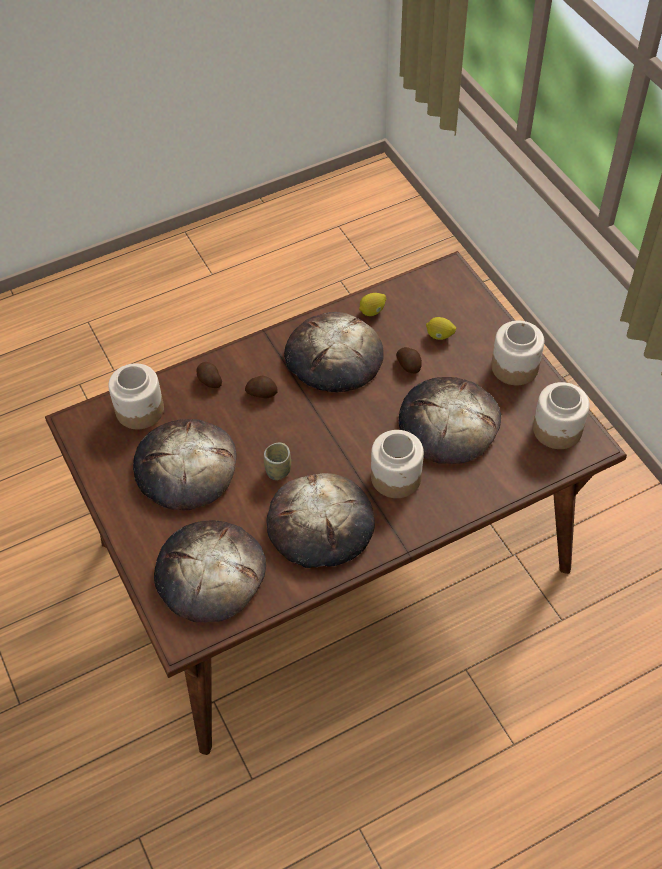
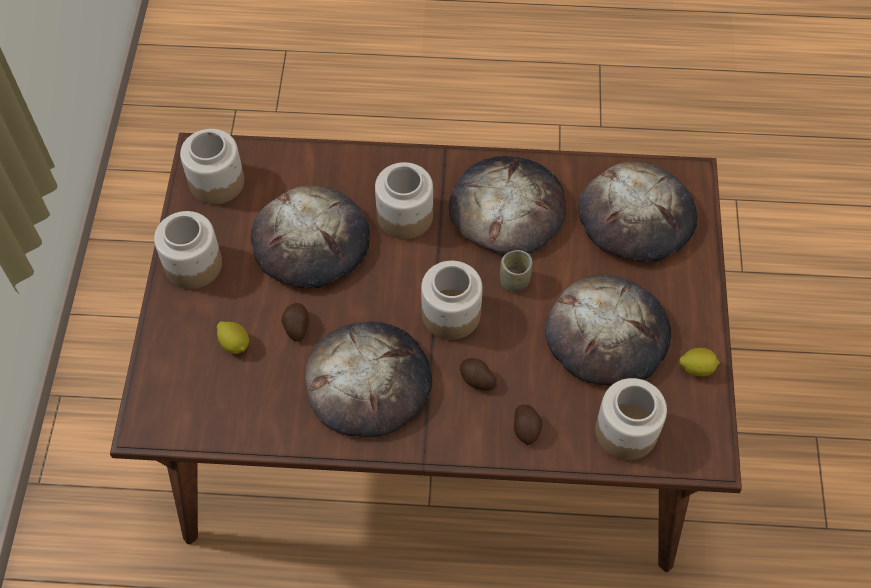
camera: 150 degrees left, 5 degrees up
(309, 424) = (450, 315): none -> jar
(372, 311) = (280, 418): lemon -> lemon (696, 368)

